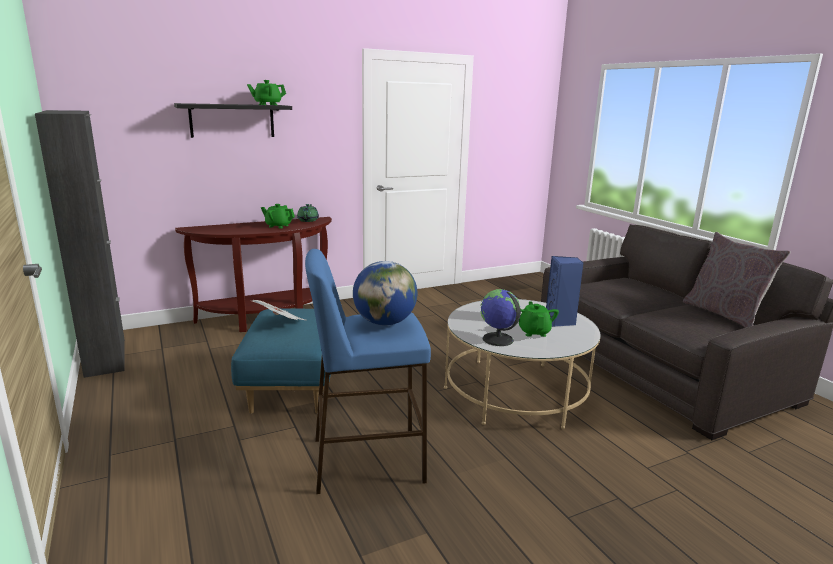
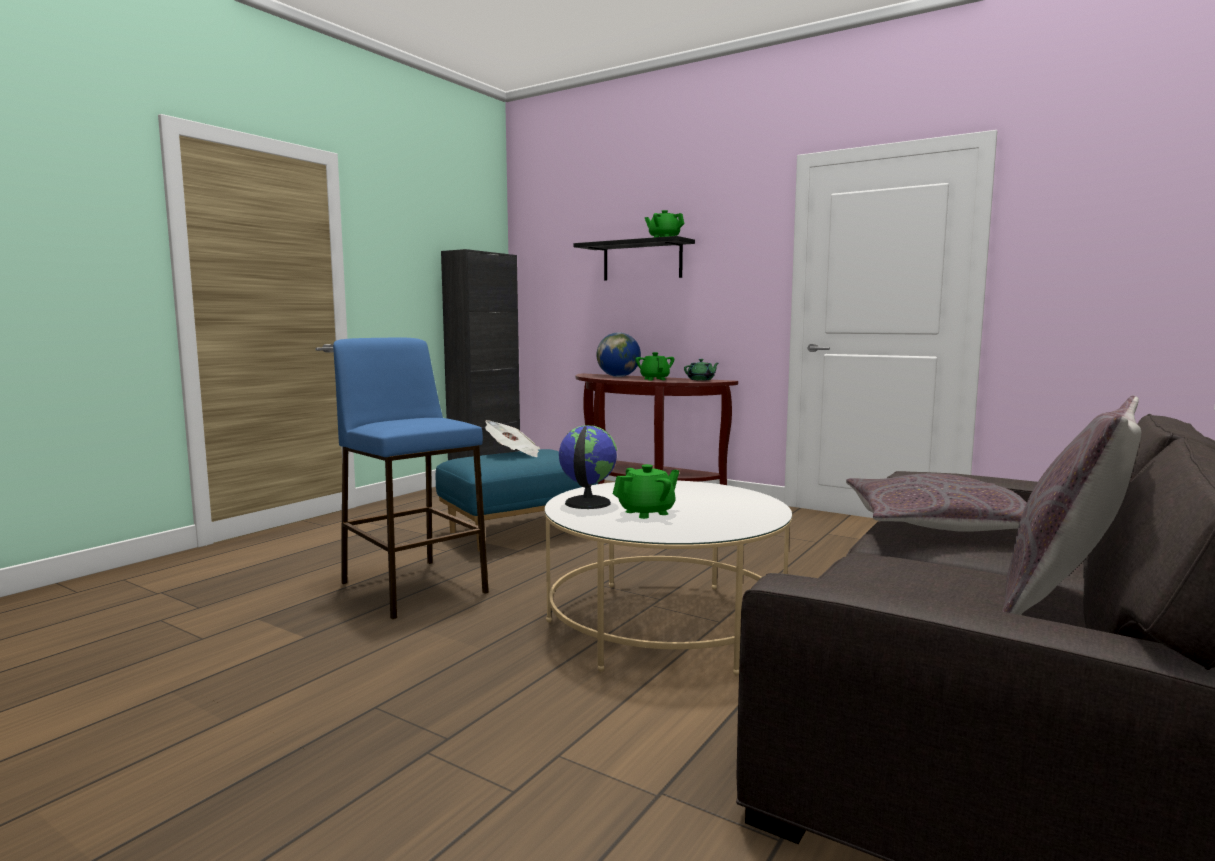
camera: 60 degrees right, 10 degrees down
(384, 322) = (417, 419): globe -> globe (618, 376)
(560, 321) = (719, 519): blue speaker -> none
(612, 291) = (938, 524): none -> grey pillow

